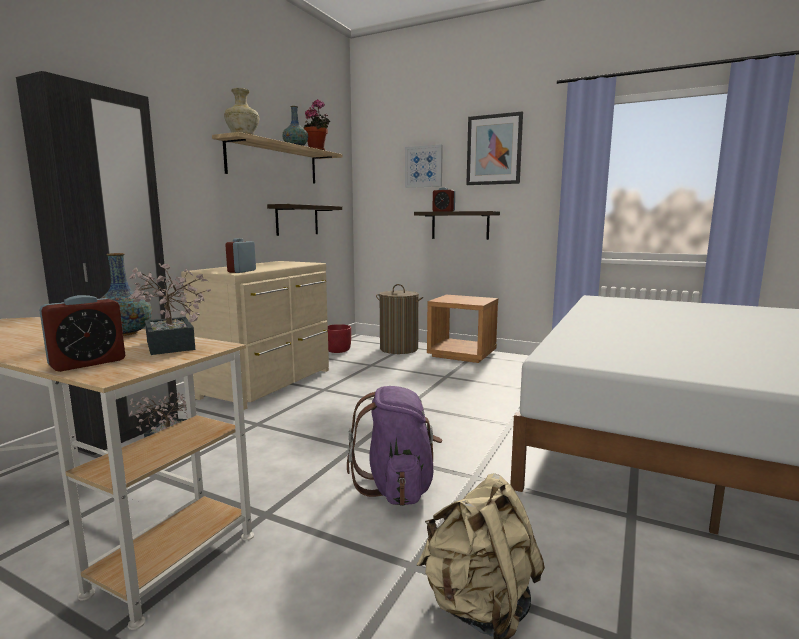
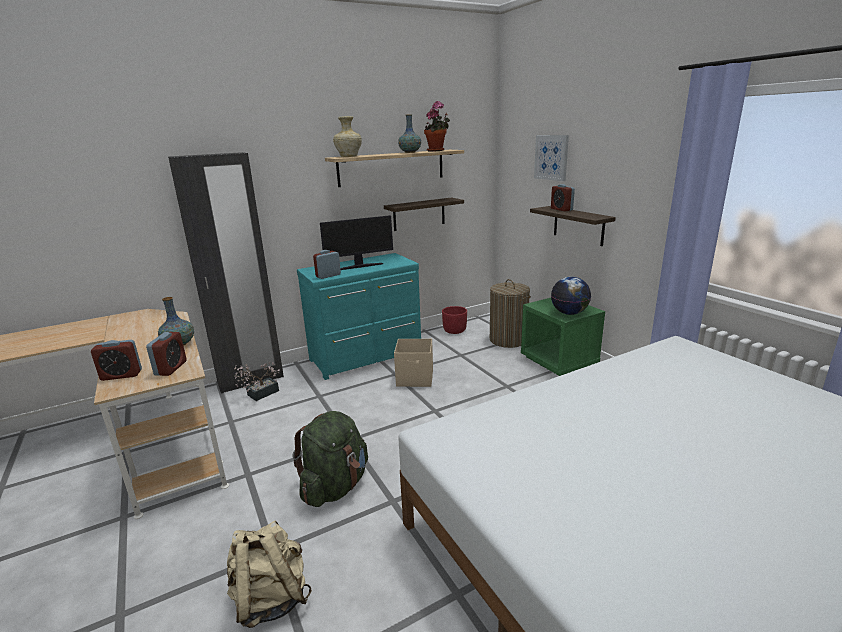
camera: 35 degrees right, 10 degrees up
(170, 347) = (171, 368): potted plant -> alarm clock
(263, 266) = (359, 266): none -> monitor
(270, 383) = (367, 357): beige dresser -> turquoise dresser
(351, 388) = (415, 378): none -> beige storage box
(397, 487) = (335, 486): purple backpack -> green backpack
(462, 354) = (559, 361): brown nightstand -> green nightstand
(475, 301) = (569, 313): none -> globe
(494, 150) = (615, 145): picture -> none

